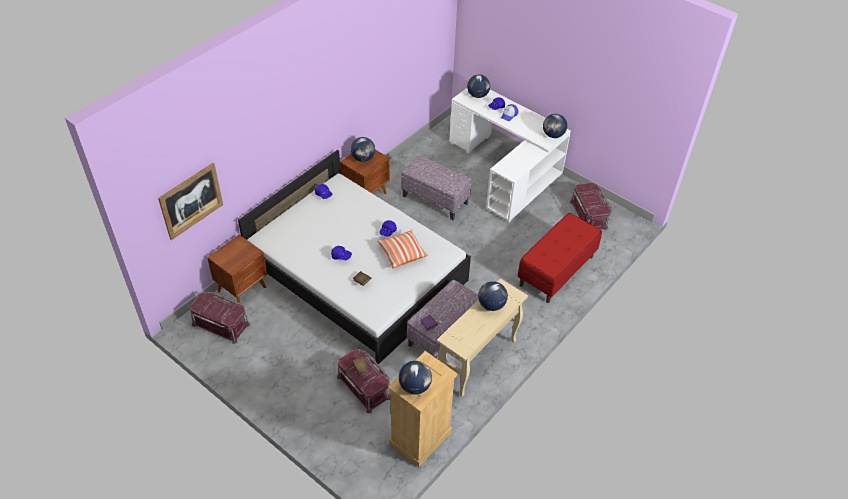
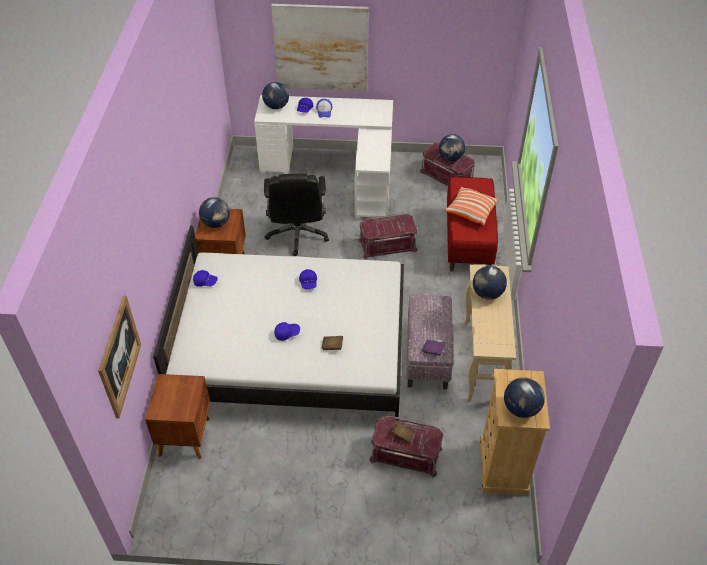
camera: 35 degrees left, 0 degrees up
(221, 323) = (196, 487): red storage box -> red storage box (387, 244)
(402, 253) = (344, 296): pillow -> pillow (471, 211)
(434, 200) = (297, 234): ottoman -> black office chair
(525, 63) = (321, 48): none -> picture
(553, 135) = (382, 111): globe -> globe (450, 158)

